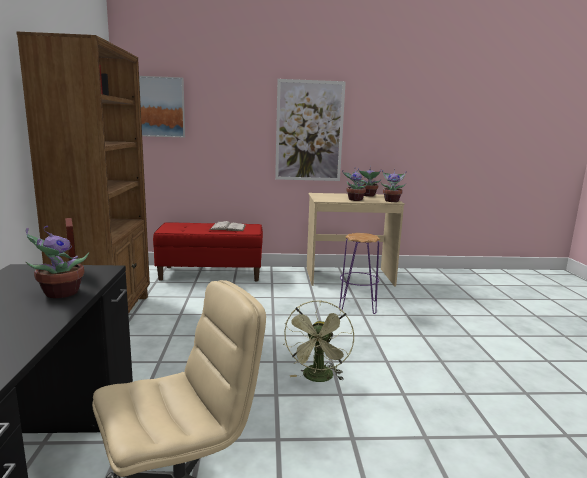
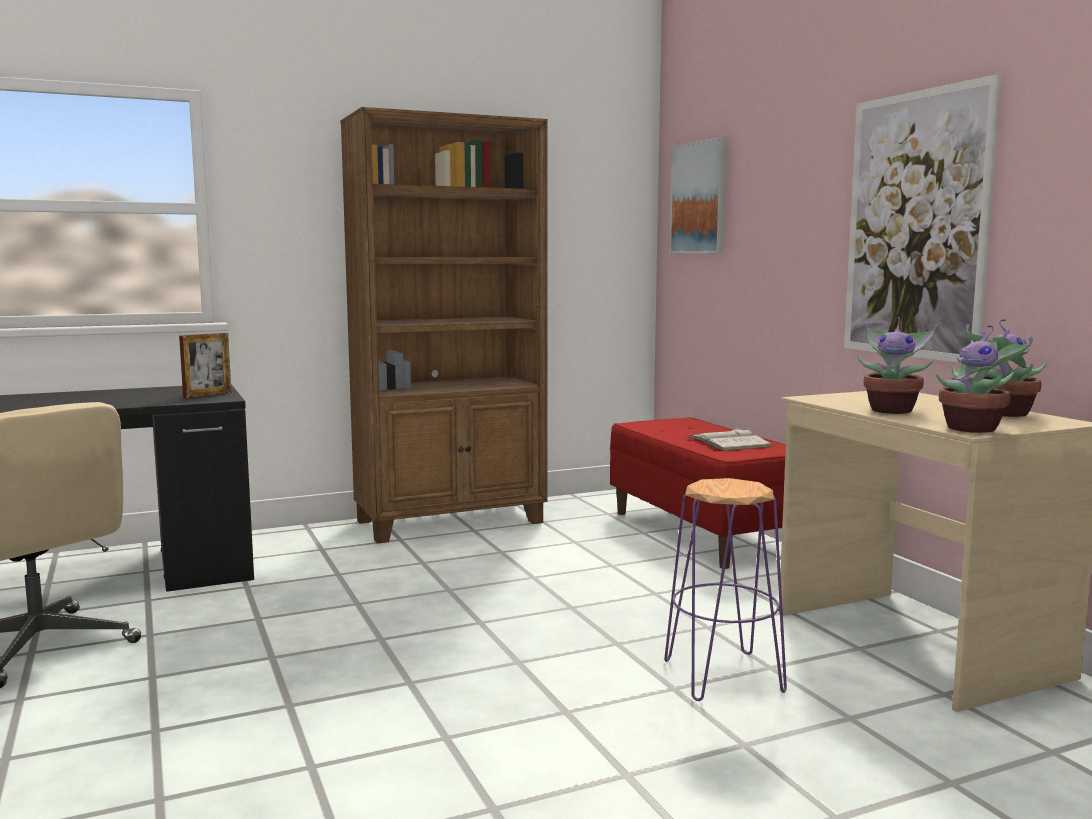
camera: 70 degrees right, 5 degrees down
(59, 293) = (132, 401): potted plant -> none
(318, 378) = (337, 680): green fan -> none

